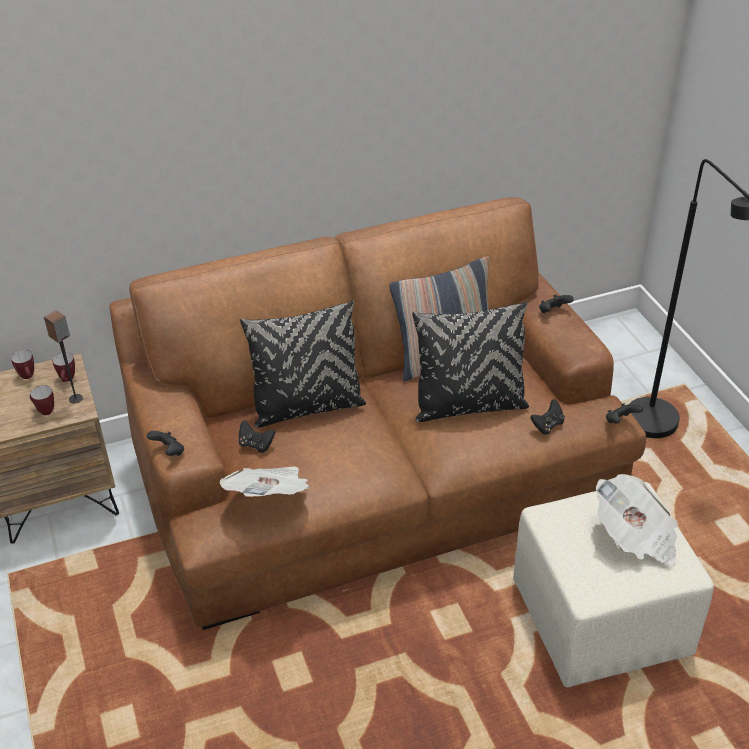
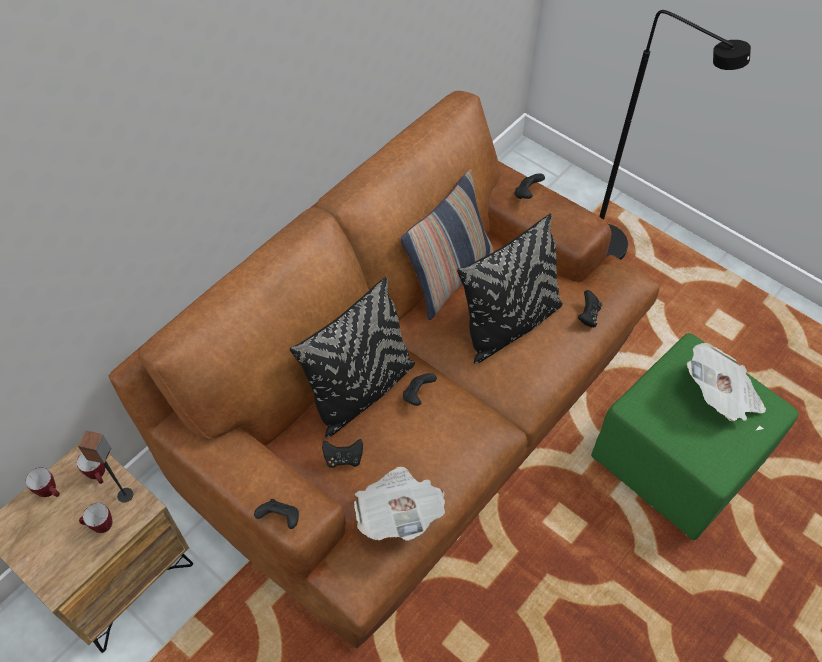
camera: 30 degrees left, 15 degrees up
(601, 621) = (678, 461): beige ottoman -> green ottoman
(620, 421) = (641, 284): black game controller -> black game controller (417, 395)

